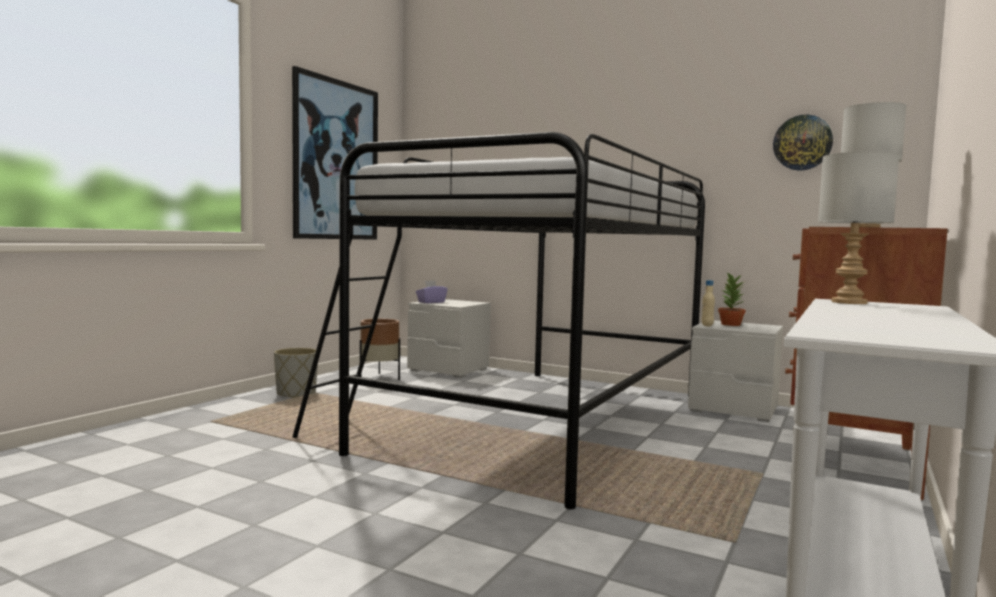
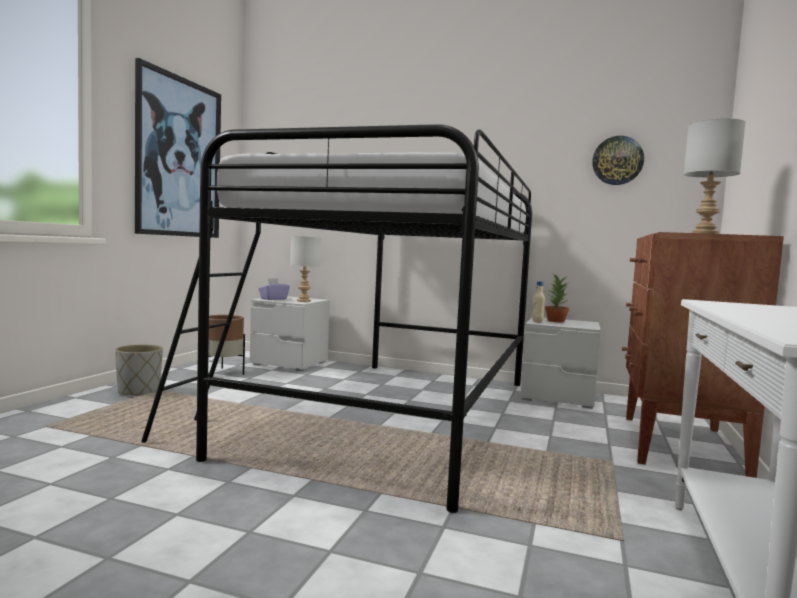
camera: 10 degrees left, 0 degrees up
(847, 302) = (722, 303): grey table lamp -> grey table lamp (303, 301)

